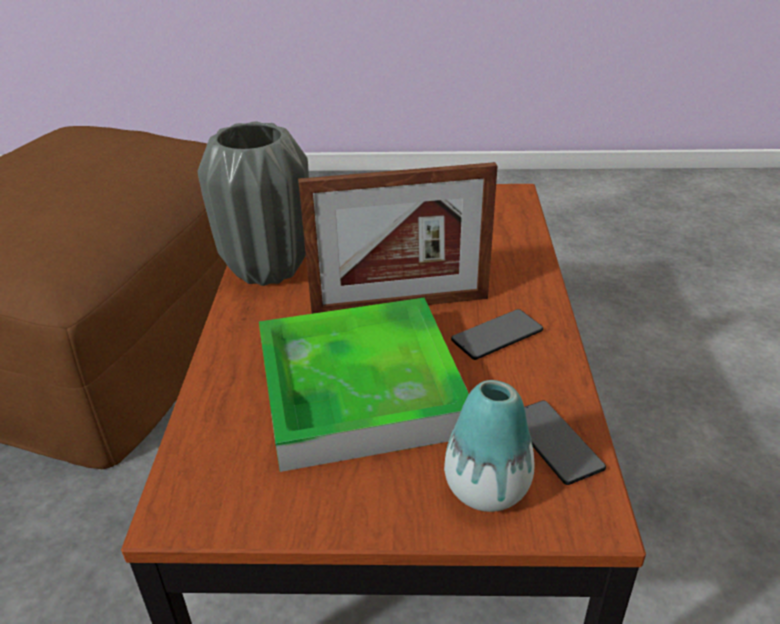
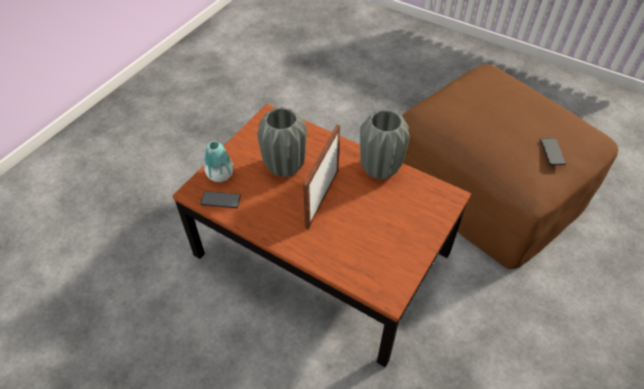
camera: 120 degrees right, 15 degrees up
(360, 389) = (284, 166): tray -> grey vase
(497, 336) = (280, 217): phone -> phone (552, 152)

